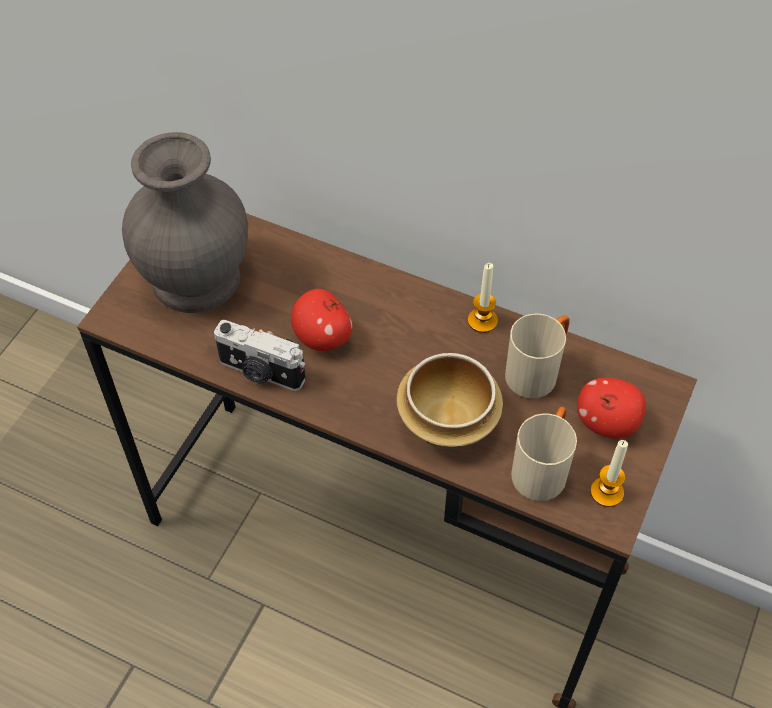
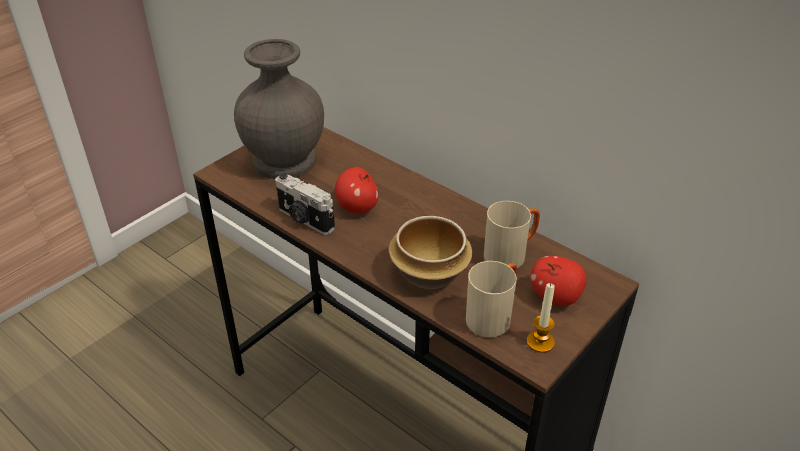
camera: 15 degrees right, 15 degrees down
(482, 321) = (479, 218): candle -> none

